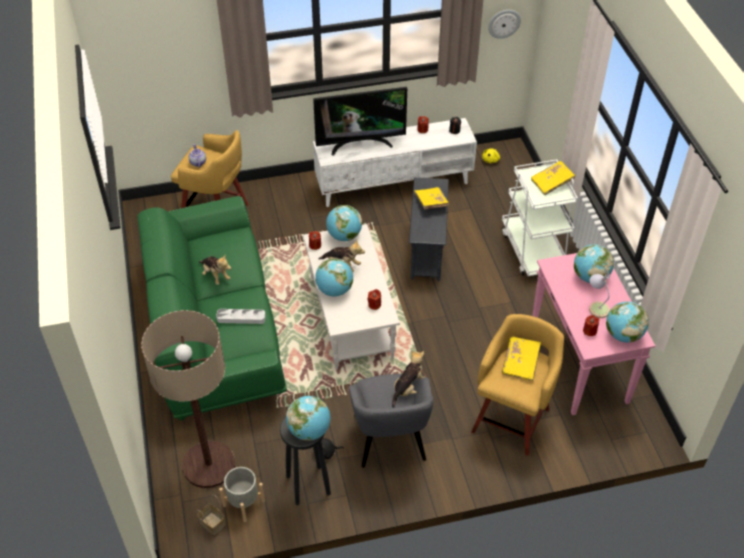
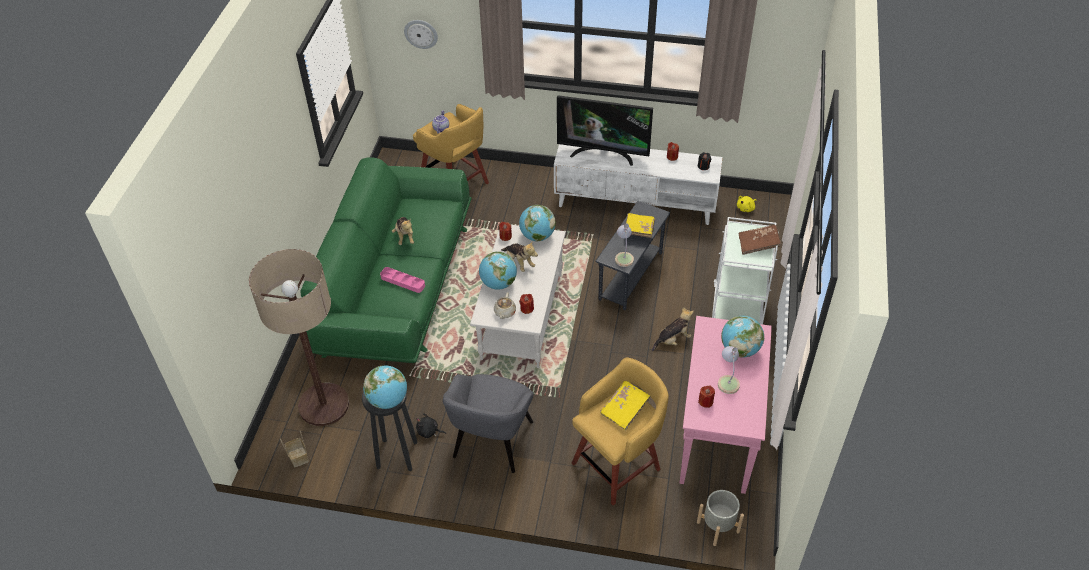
camera: 25 degrees right, 0 degrees up
(241, 318) = (403, 281): grey tray -> pink tray
(244, 503) = (334, 449): grey planter -> grey planter (718, 527)
(356, 314) = (504, 312): none -> beige teapot
(408, 388) = (513, 396): plush toy -> plush toy (673, 340)
(432, 230) = (623, 256): none -> table lamp
(504, 23) = (778, 69): wall clock -> wall clock (421, 33)
(552, 183) = (758, 244): yellow book -> brown book
(623, 334) = (737, 417): globe -> none

